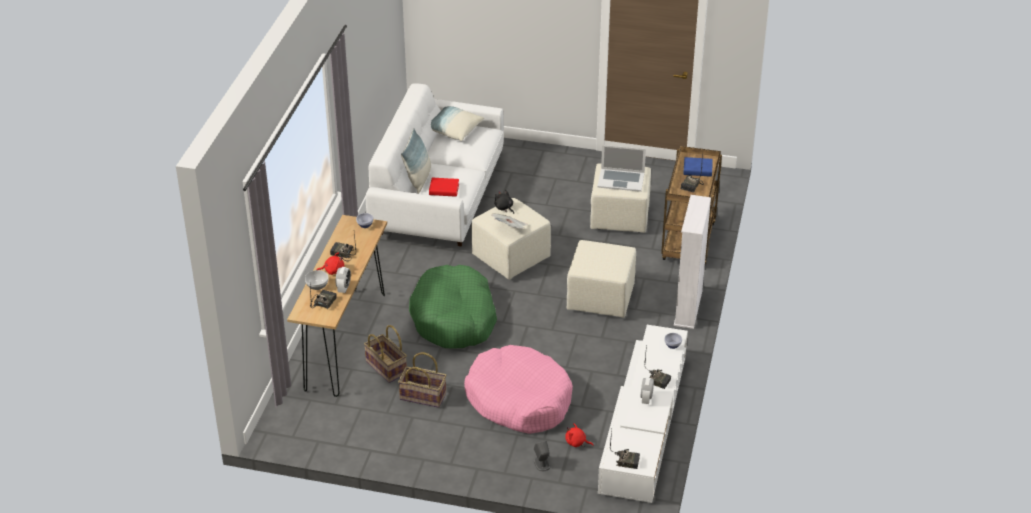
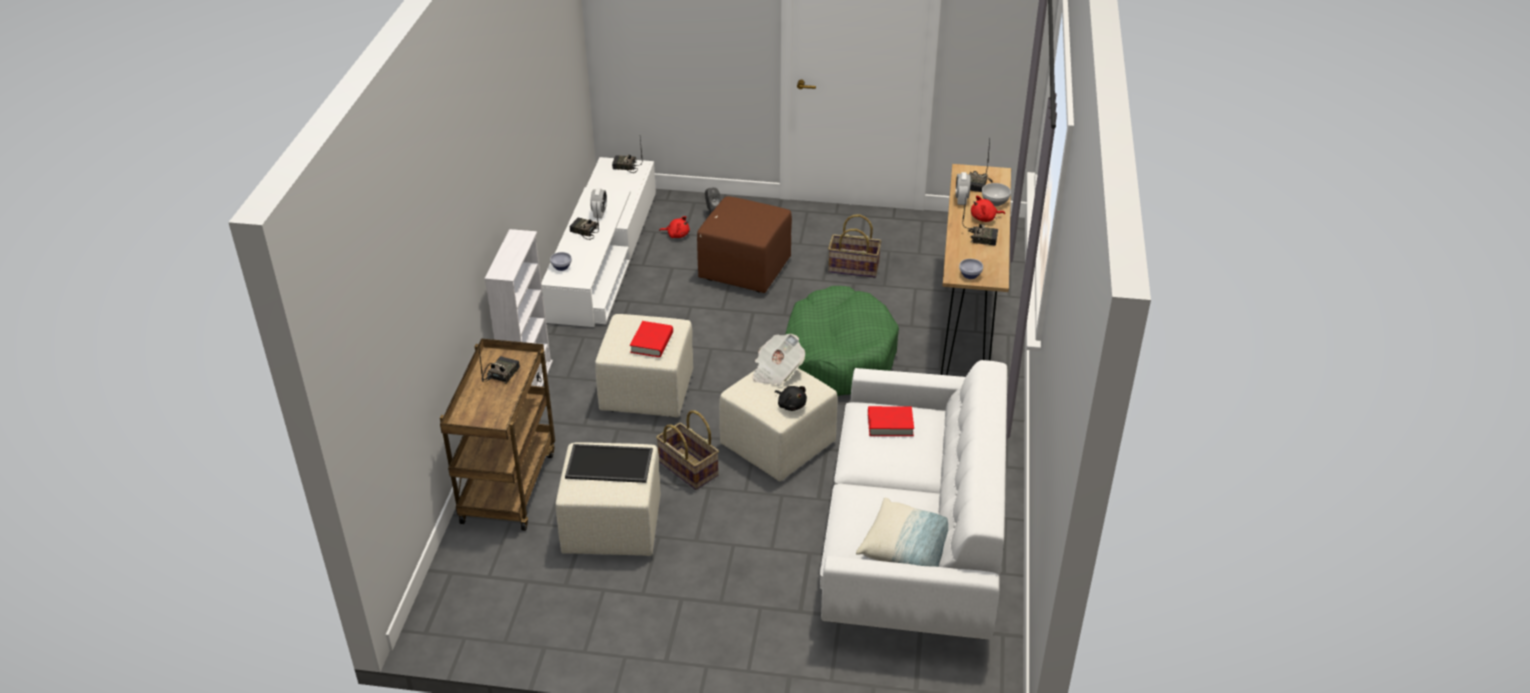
camera: 175 degrees right, 0 degrees up
(387, 367) = (905, 294): basket -> basket (687, 469)
(418, 179) = (937, 444): pillow -> none
(519, 400) = (743, 270): pink dog bed -> brown ottoman
(596, 253) = (652, 343): none -> red book
(621, 180) = (608, 465): laptop -> tray
(697, 169) = (485, 403): blue book -> none

